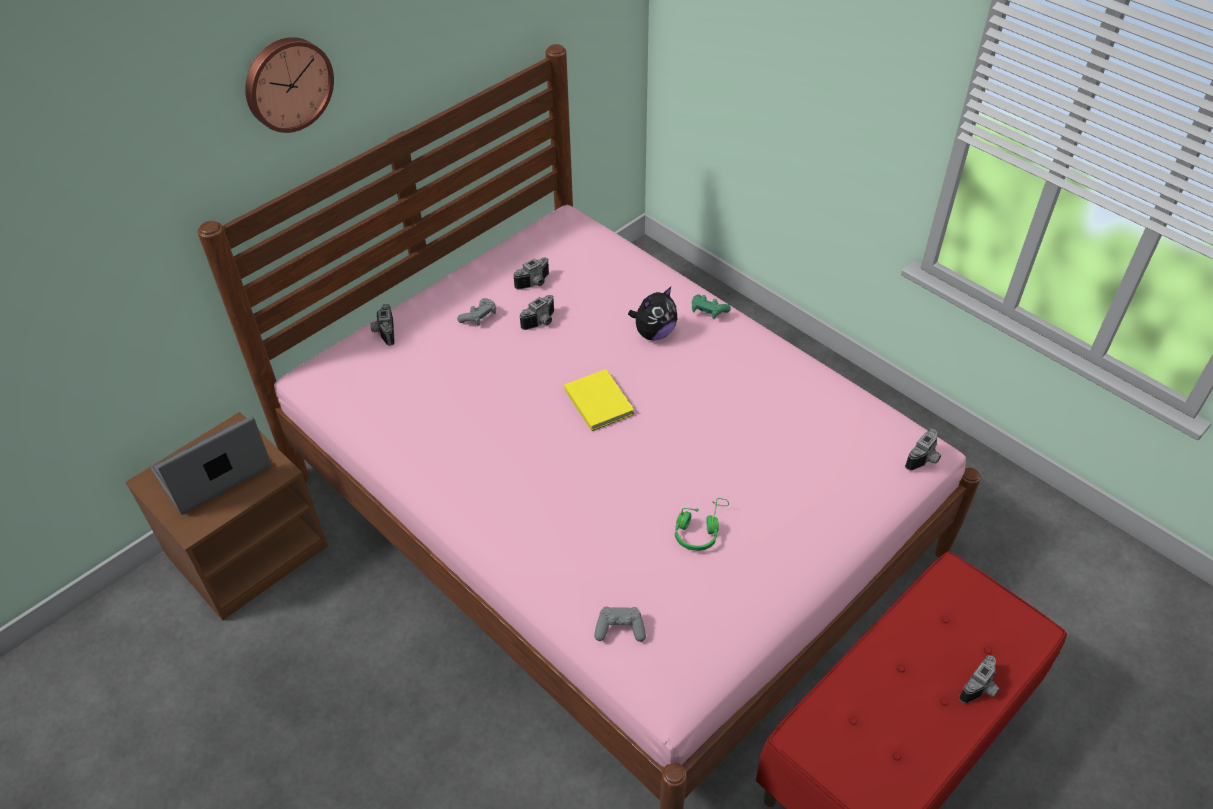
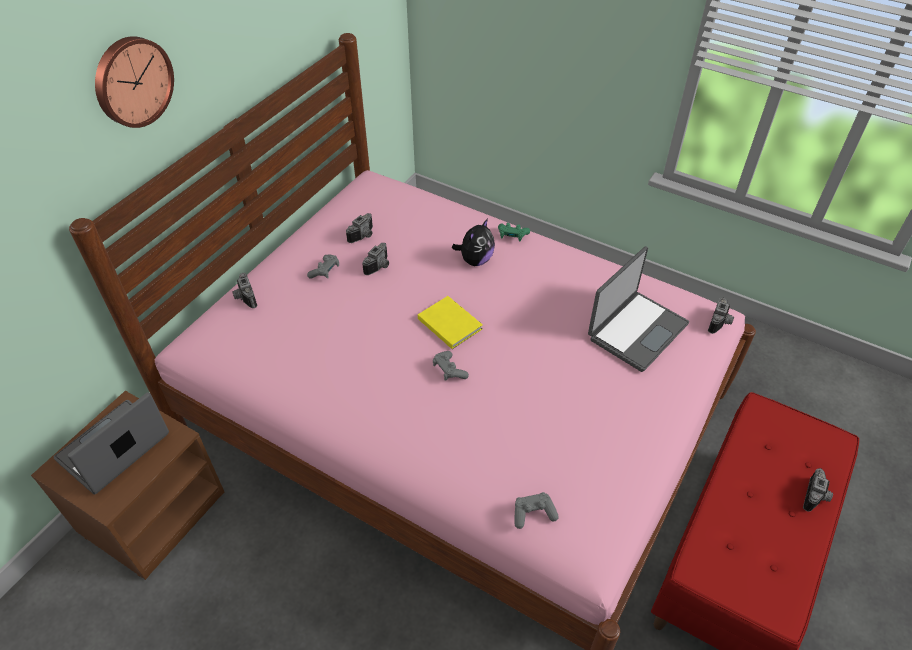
camera: 15 degrees left, 0 degrees up
(580, 454) = (449, 370): none -> grey game controller
(700, 529) = (569, 414): green headphones -> none
(815, 449) = (636, 330): none -> laptop

